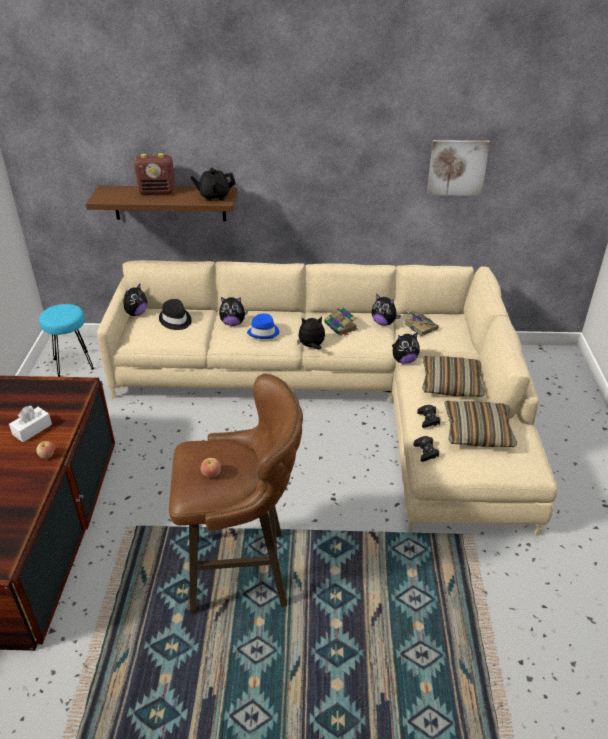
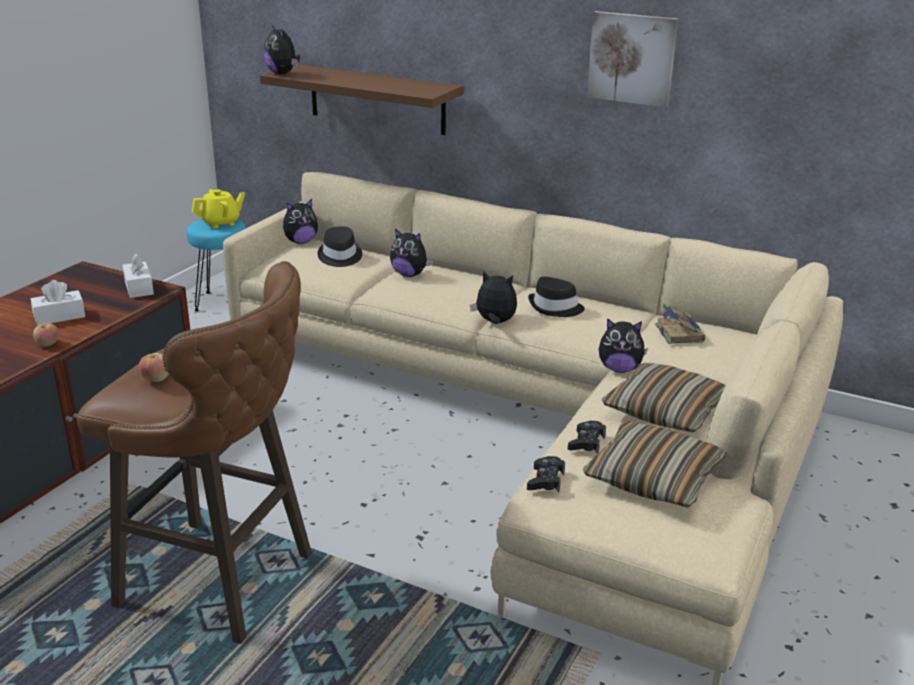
camera: 25 degrees right, 10 degrees down
(63, 311) = (221, 223): none -> yellow teapot
(67, 388) = (139, 288): none -> white tissue box
(157, 192) = (356, 77): radio -> none
(214, 196) = (421, 88): black teapot -> none
(264, 332) = (440, 291): blue hat -> none
(341, 326) = (555, 308): book -> black hat
(383, 323) = (627, 319): plush toy -> plush toy (283, 74)
(457, 167) = (787, 88): picture -> picture (632, 58)

